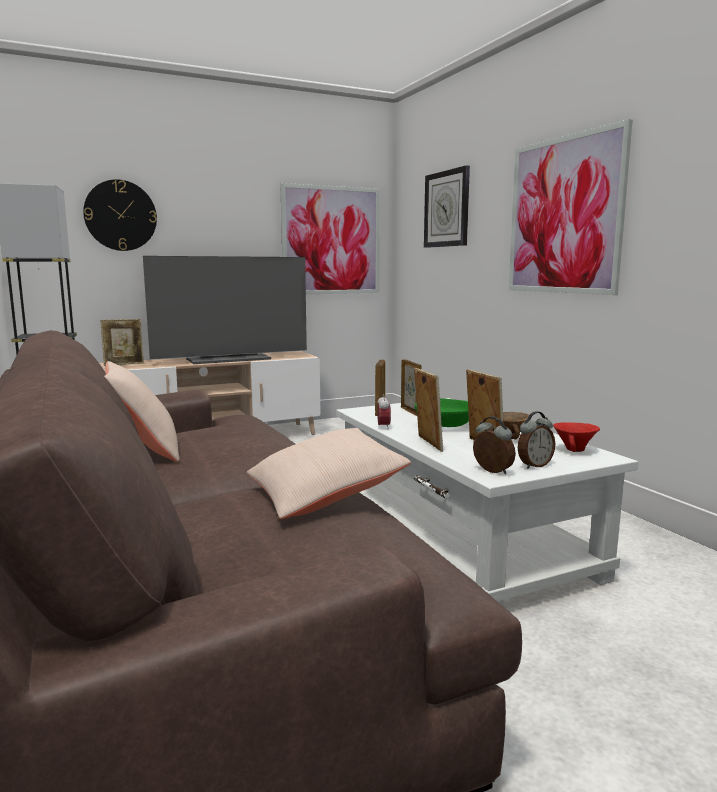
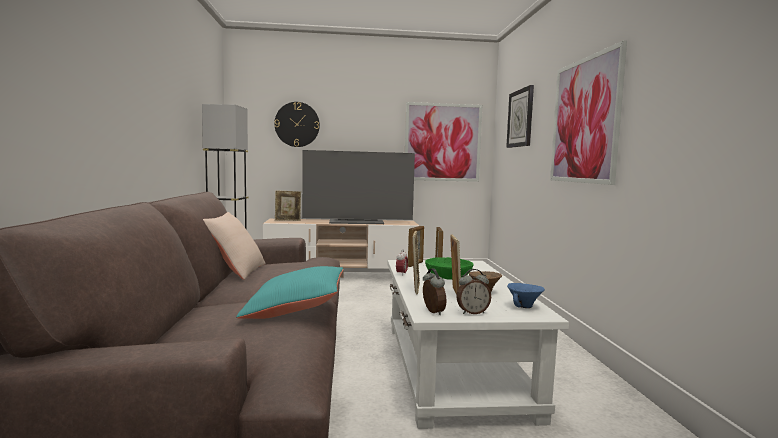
camera: 20 degrees right, 5 degrees down
(323, 494) = (295, 309): beige pillow -> turquoise pillow
(575, 450) = (524, 307): red bowl -> blue bowl

